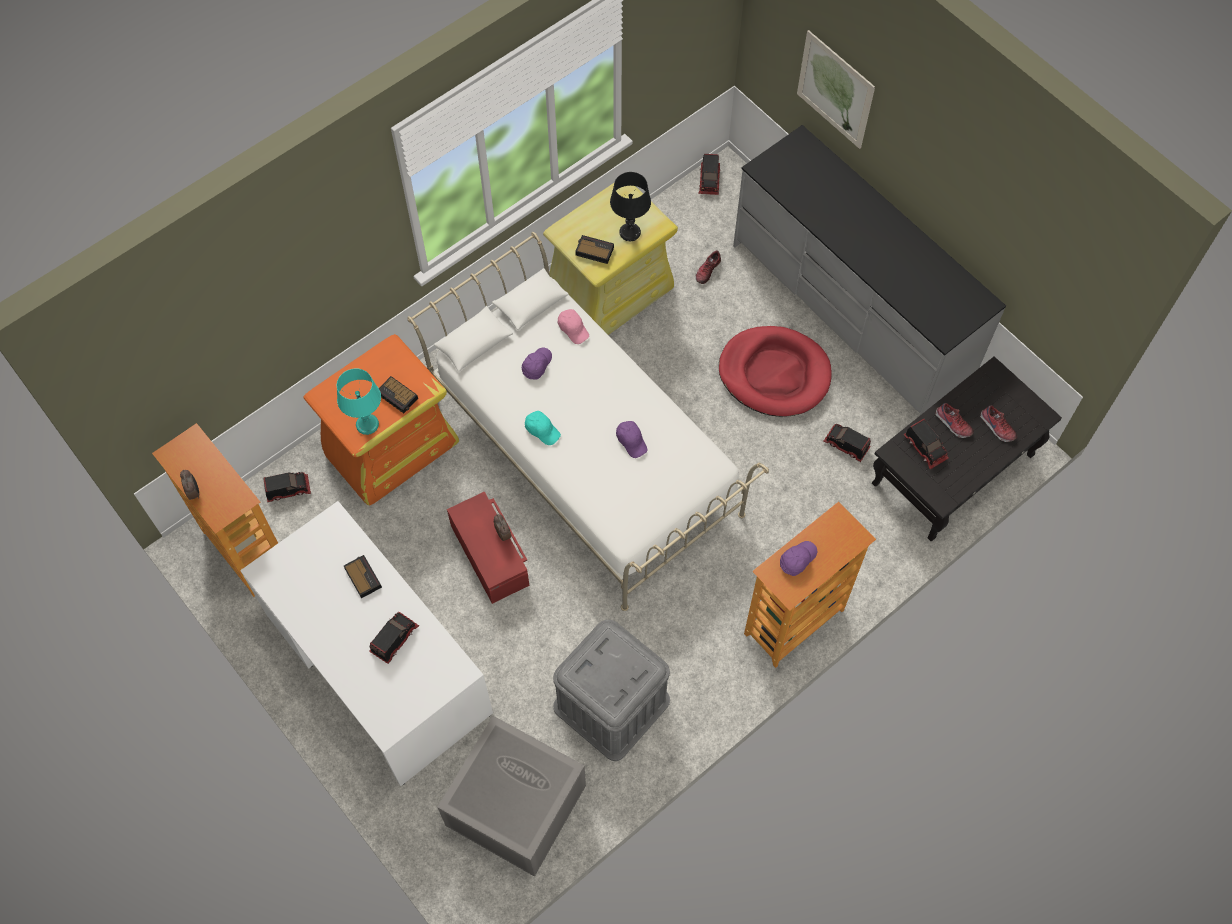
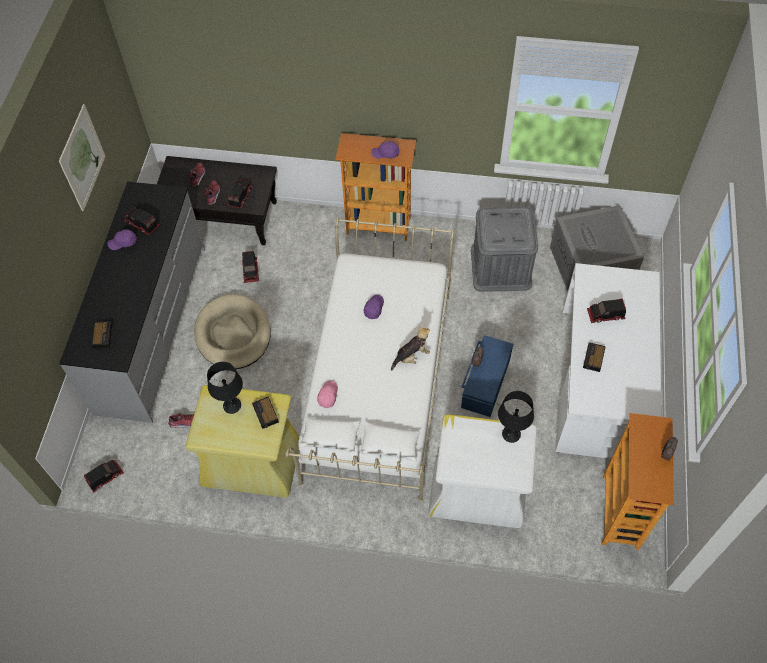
camera: 130 degrees left, 5 degrees down
(288, 489) = (562, 527): toy truck -> toy truck (142, 224)
(367, 424) = (511, 434): turquoise table lamp -> black table lamp
(393, 448) = (477, 492): orange nightstand -> white nightstand
(398, 397) = (476, 434): alarm clock -> alarm clock (103, 335)
(491, 554) = (485, 382): red storage box -> blue storage box
(536, 365) = (373, 394): purple cap -> purple cap (123, 243)
(542, 430) = (412, 356): turquoise cap -> plush toy
(774, 374) = (233, 334): red dog bed -> beige dog bed
(835, 89) = (42, 307): picture -> picture (82, 158)

